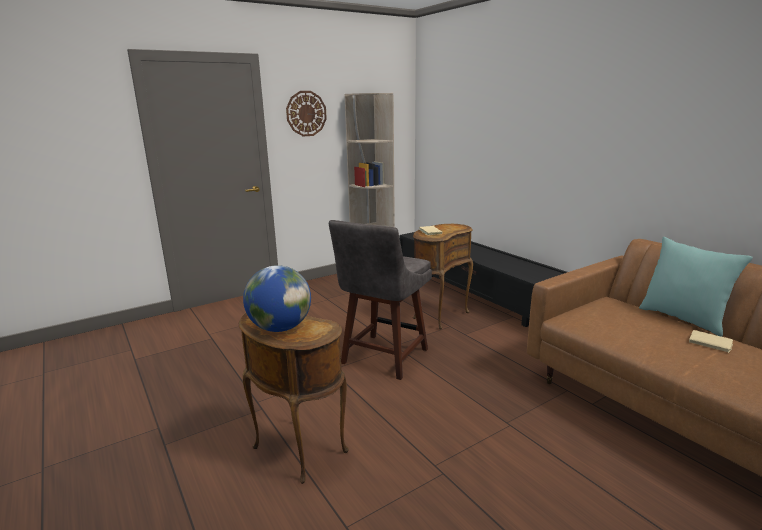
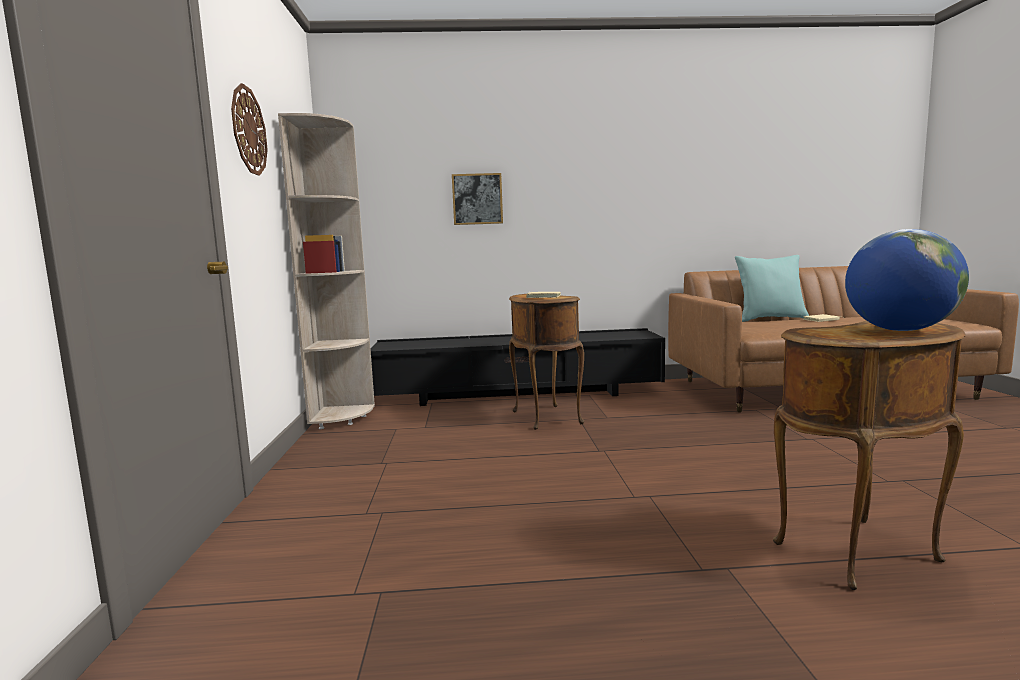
camera: 60 degrees left, 10 degrees down
(383, 357) = (627, 462): grey stool -> none
(488, 139) = (477, 199): none -> picture

